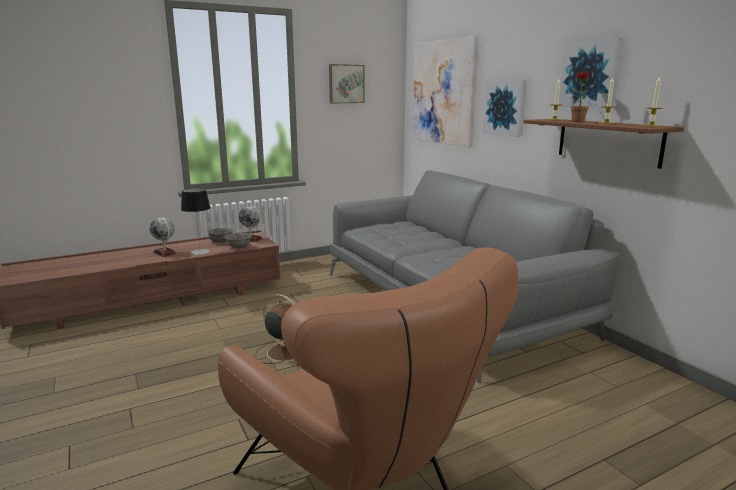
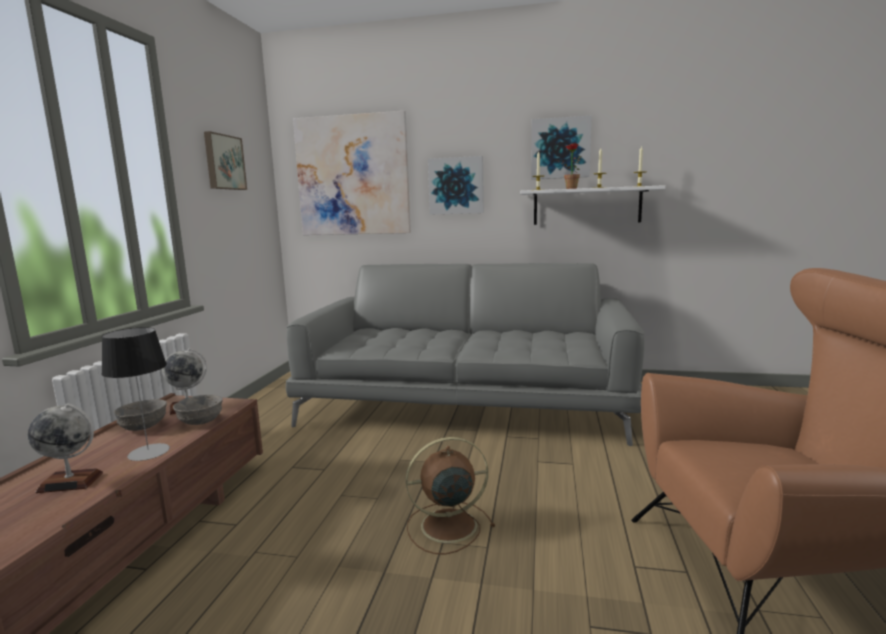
camera: 50 degrees left, 5 degrees down
(608, 141) = (586, 206): brown shelf -> white shelf

